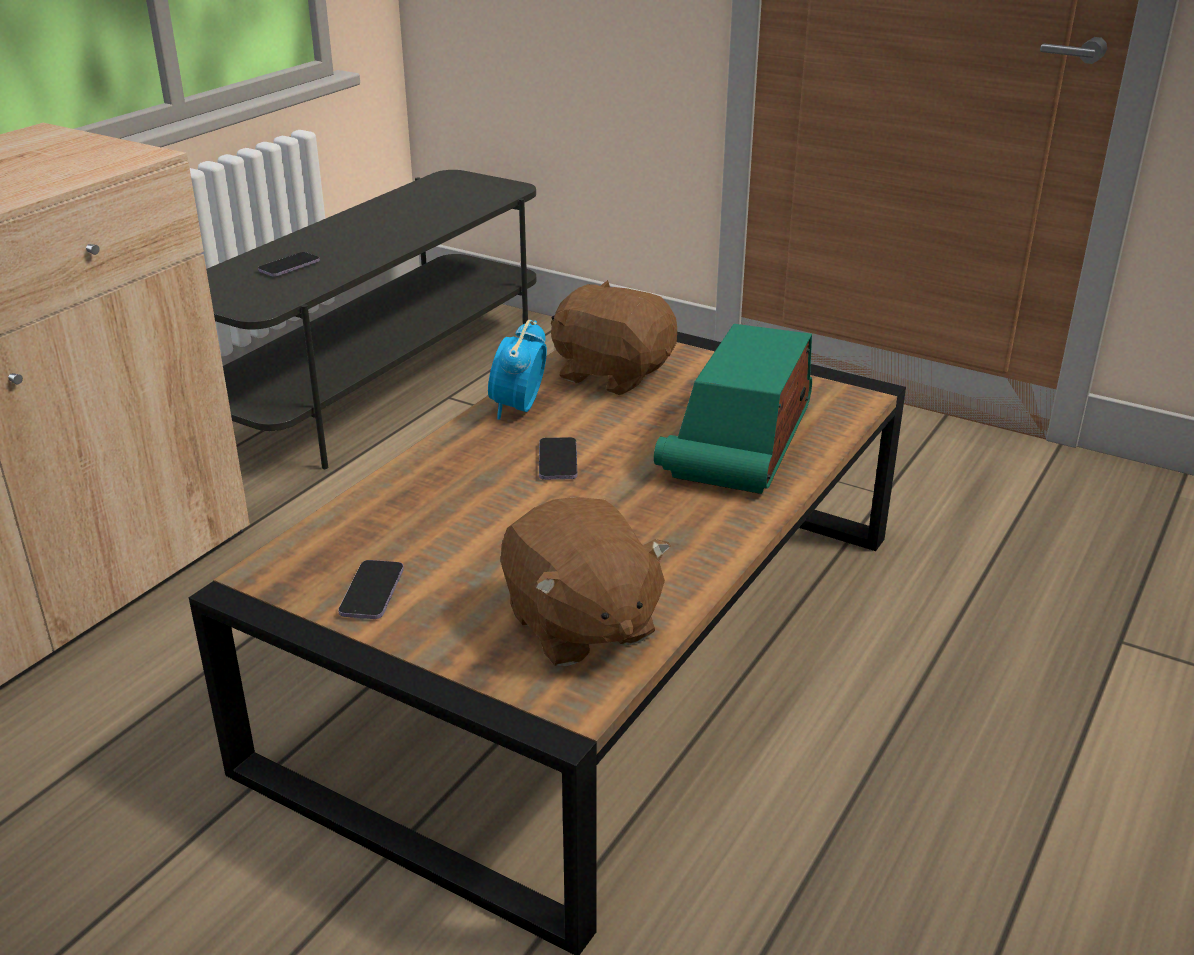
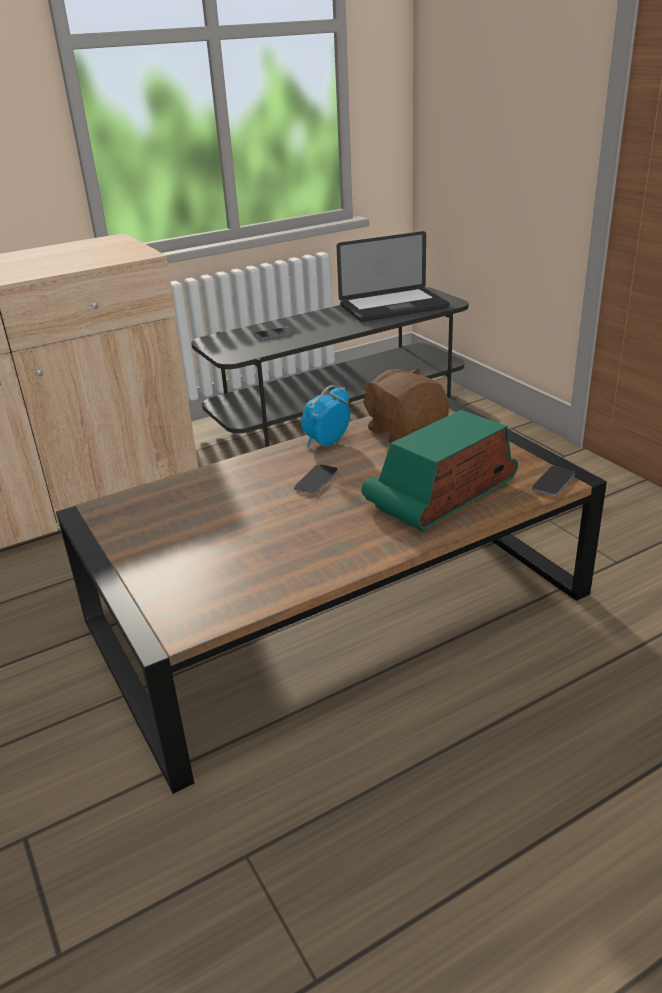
camera: 30 degrees right, 0 degrees up
(372, 592) = (140, 533): phone -> phone (553, 483)
(434, 203) = (393, 307): none -> laptop
(579, 625) = (228, 584): brown plush toy -> none

